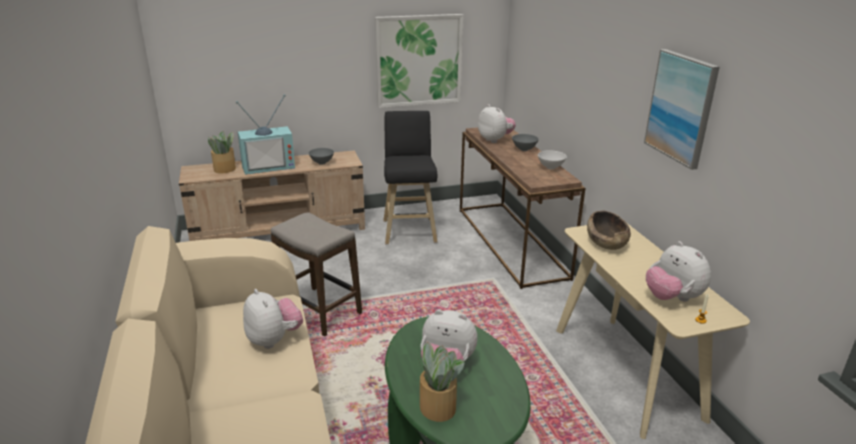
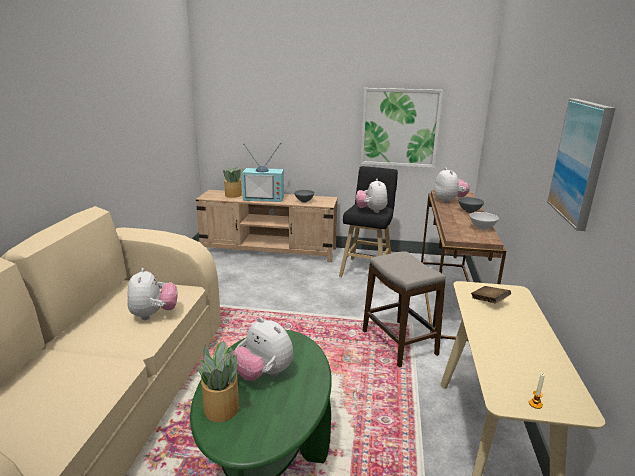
camera: 25 degrees right, 5 degrees down
(319, 311) = (249, 313): stool -> stool (399, 343)
(606, 242) = (489, 301): brown bowl -> brown book
(672, 298) = (519, 371): plush toy -> plush toy (371, 211)

